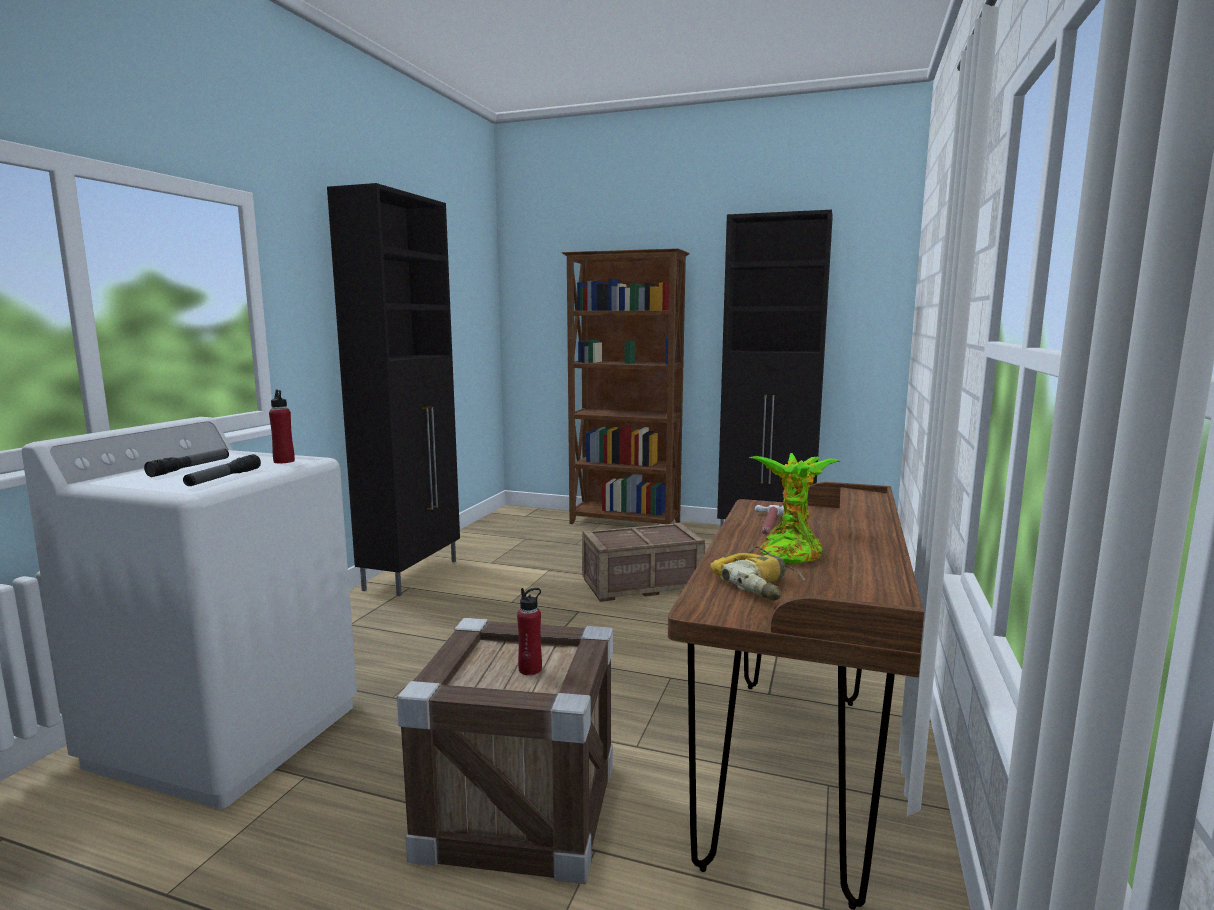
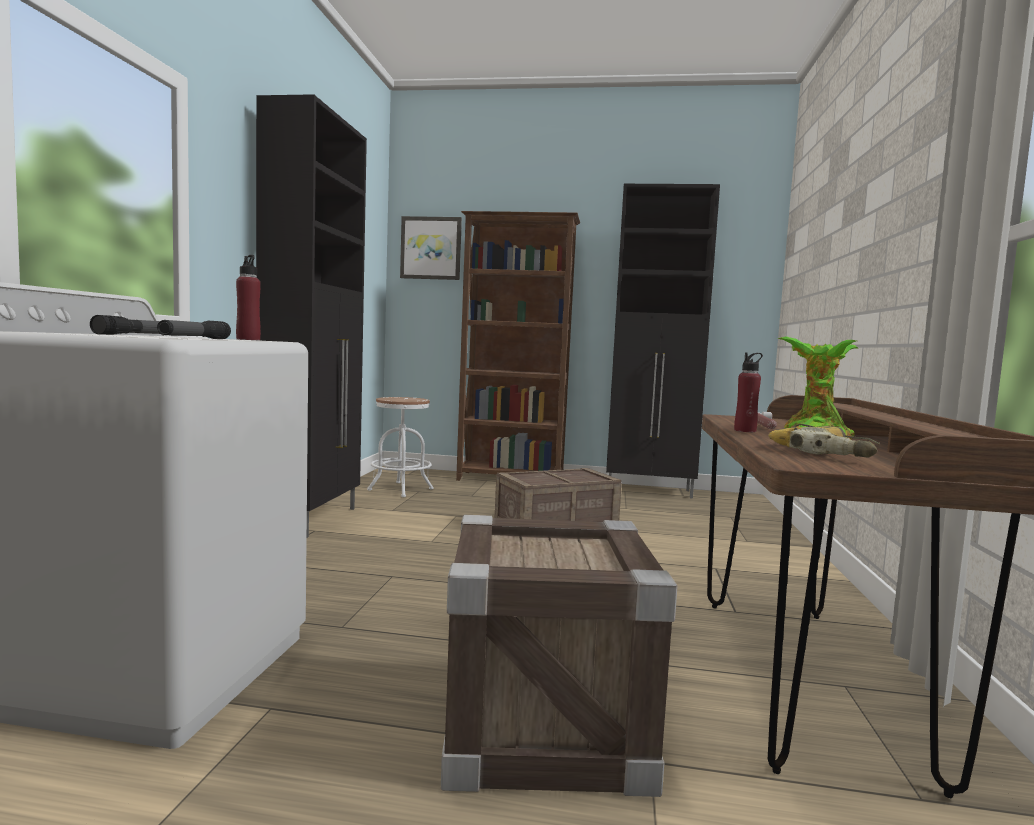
camera: 10 degrees left, 5 degrees down
(509, 536) = (400, 489): none -> white stool
(530, 669) = (571, 556): red bottle -> red bottle (745, 430)
(540, 286) = (431, 248): none -> picture

